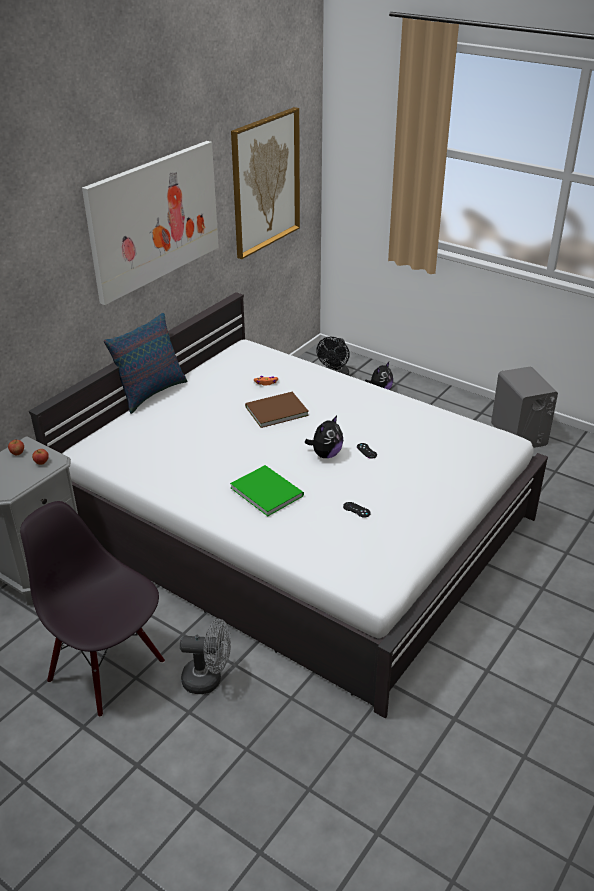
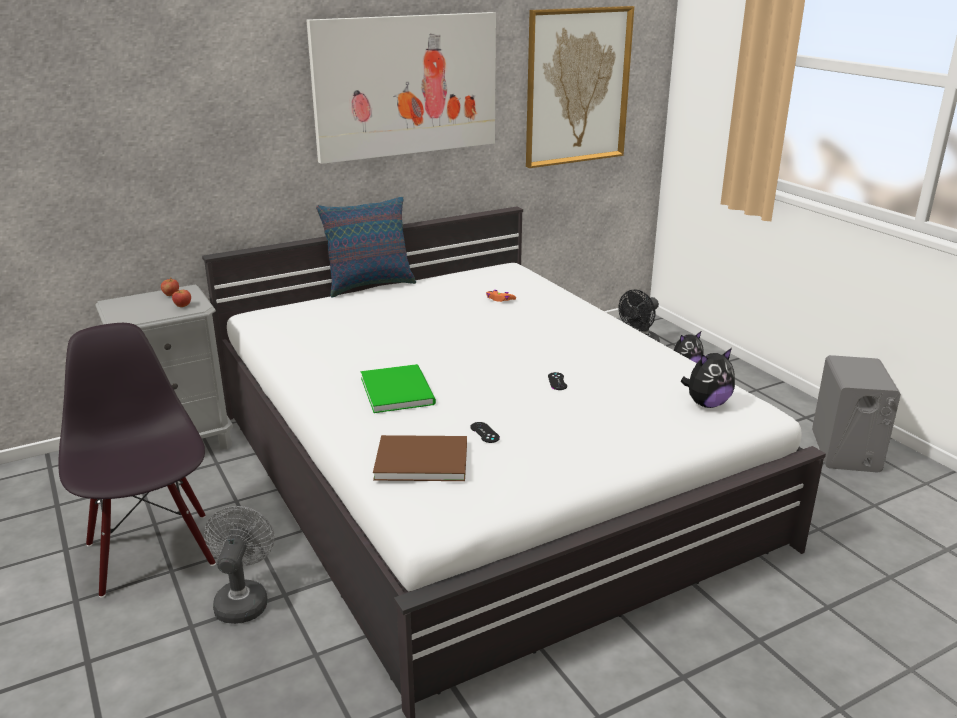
camera: 25 degrees right, 10 degrees down
(208, 679) = (243, 599): grey fan -> grey fan turned 120 degrees counterclockwise
(274, 411) = (484, 324): brown book -> brown book (419, 459)
(326, 454) = (502, 373): plush toy -> plush toy (706, 404)

